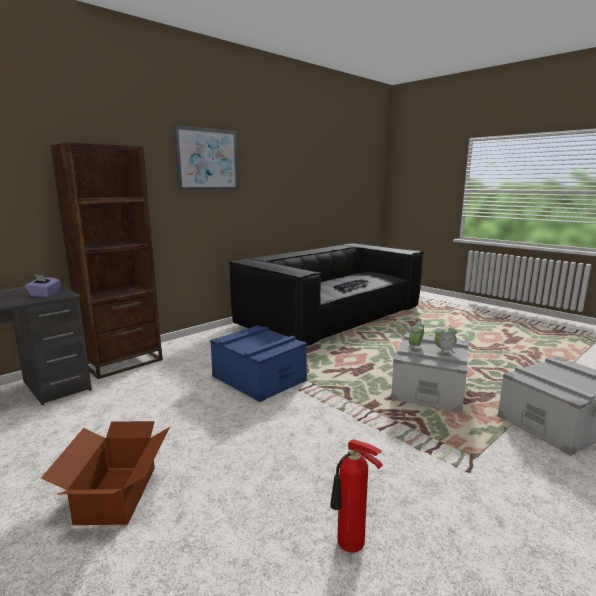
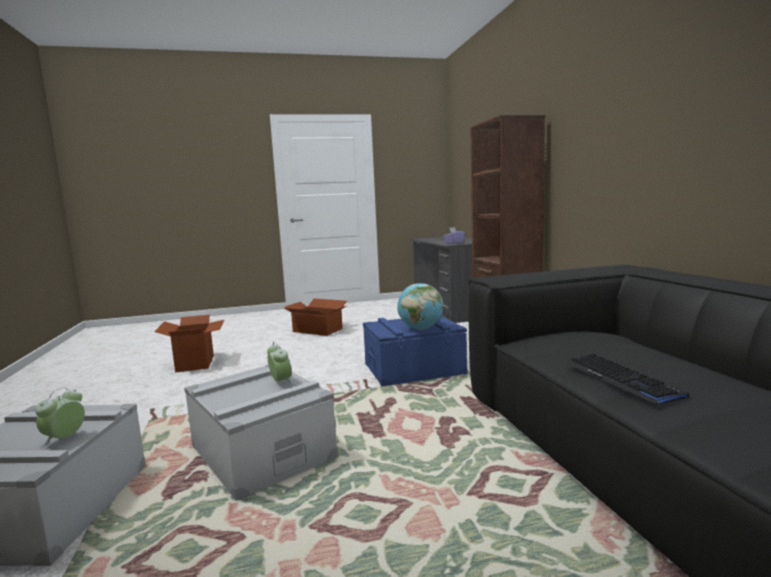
camera: 120 degrees right, 5 degrees down
(207, 159) = (627, 97): picture -> none
(268, 336) = (421, 328): none -> globe
(350, 544) = (196, 363): fire extinguisher -> cardboard box
(444, 351) = (239, 395): alarm clock -> alarm clock (65, 439)

